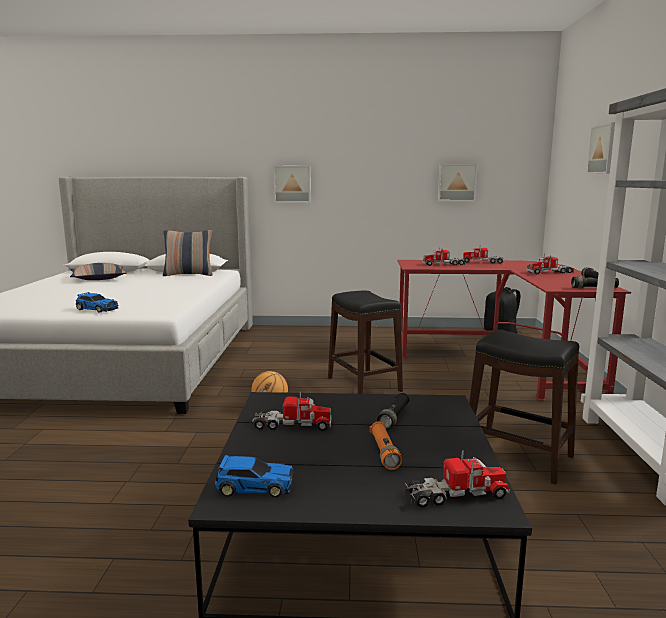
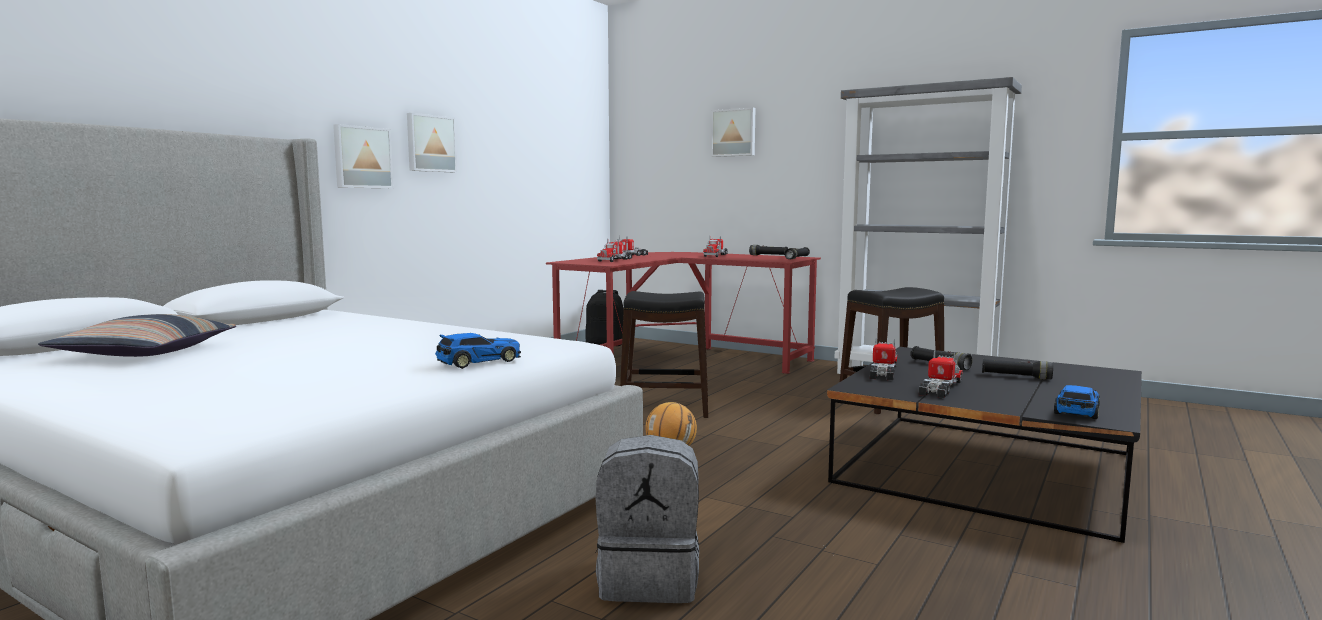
camera: 60 degrees left, 5 degrees down
(69, 444) = (650, 579): none -> grey backpack
(189, 274) = (294, 321): pillow -> none
(384, 453) = (1016, 376): orange flashlight -> black flashlight
(456, 182) = (542, 165): picture -> picture (430, 143)
(456, 495) = (1096, 375): toy truck -> toy truck (883, 372)

